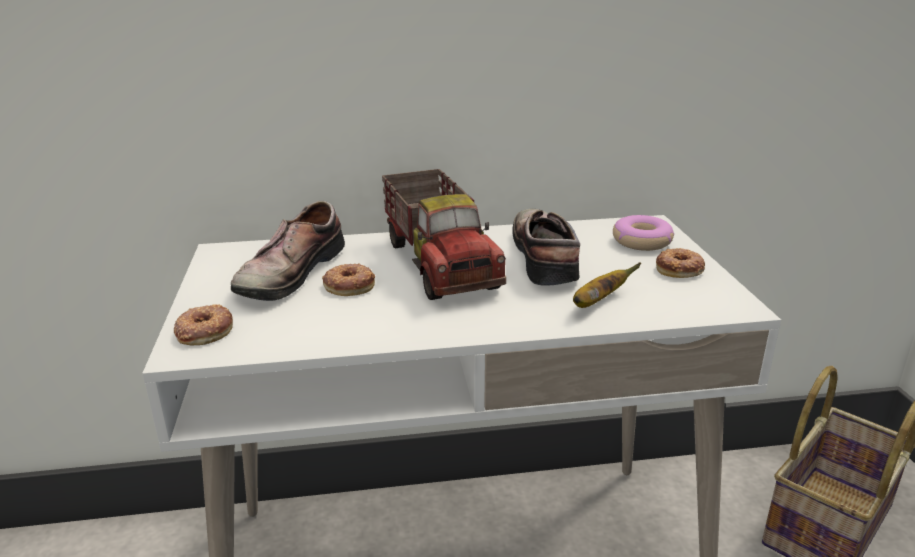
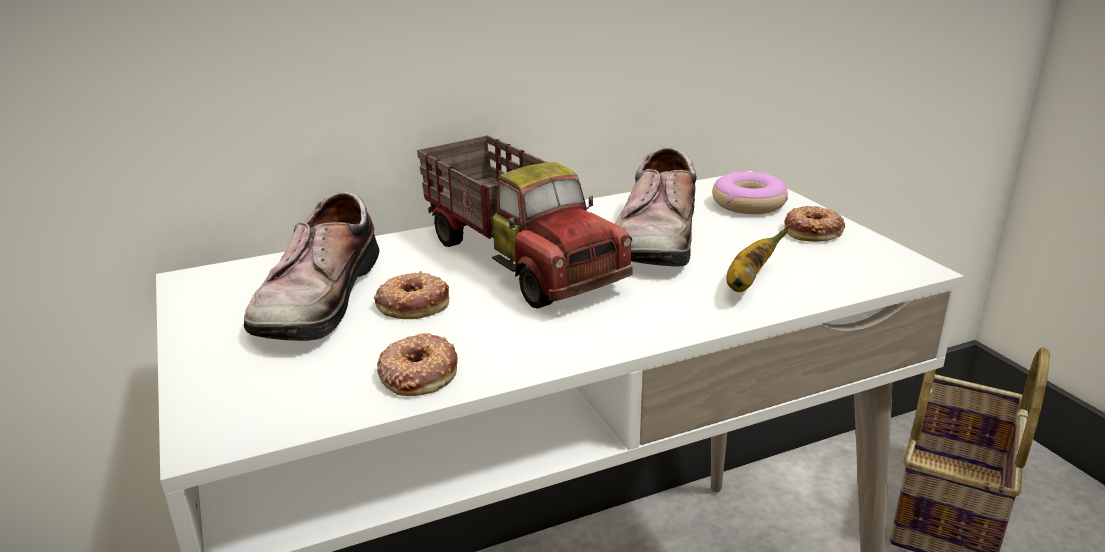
camera: 15 degrees left, 0 degrees up
(204, 331) = (230, 399): donut -> donut (418, 373)
(549, 257) = (652, 235): shoe -> shoe turned 150 degrees counterclockwise

